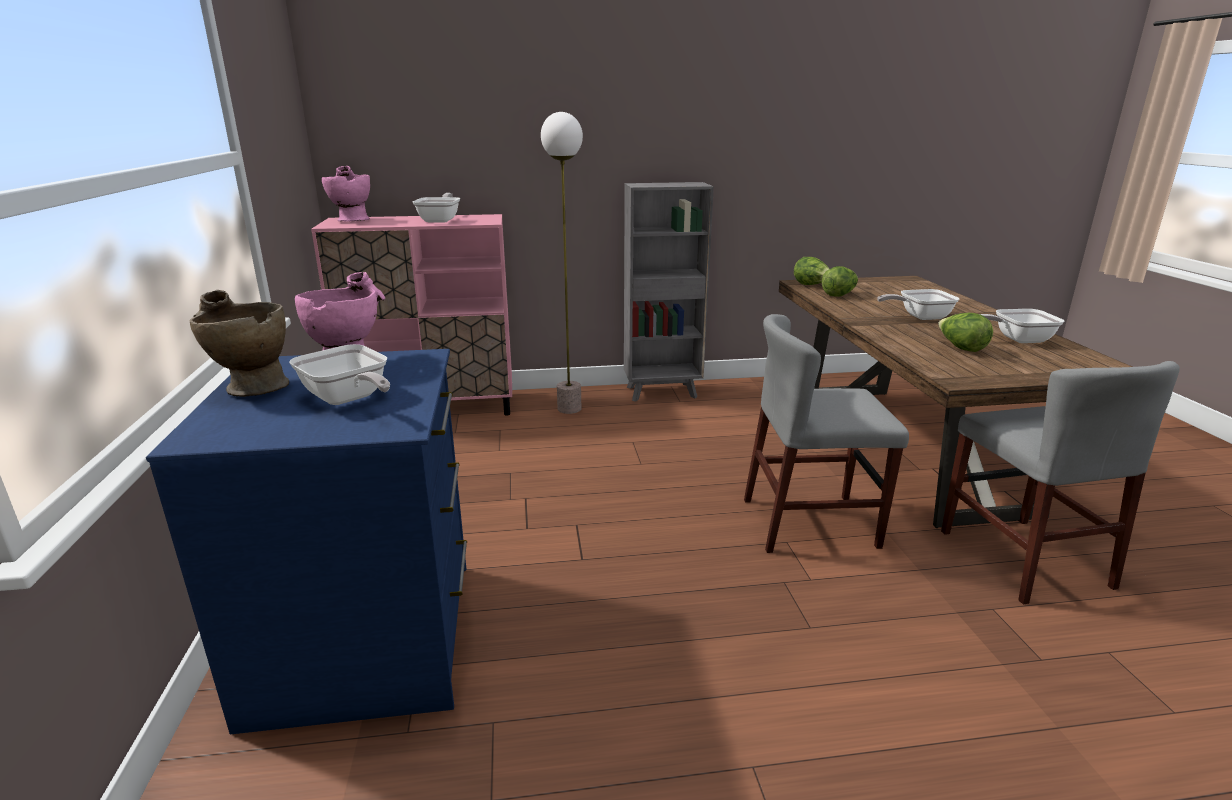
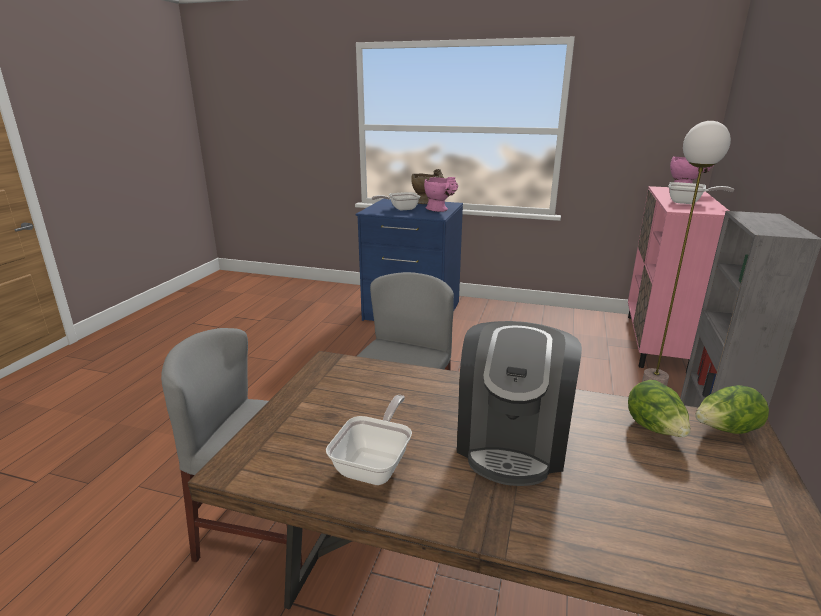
camera: 115 degrees right, 0 degrees up
(919, 317) = (512, 441): frying pan -> coffee machine
(960, 348) = (386, 405): lettuce -> none

